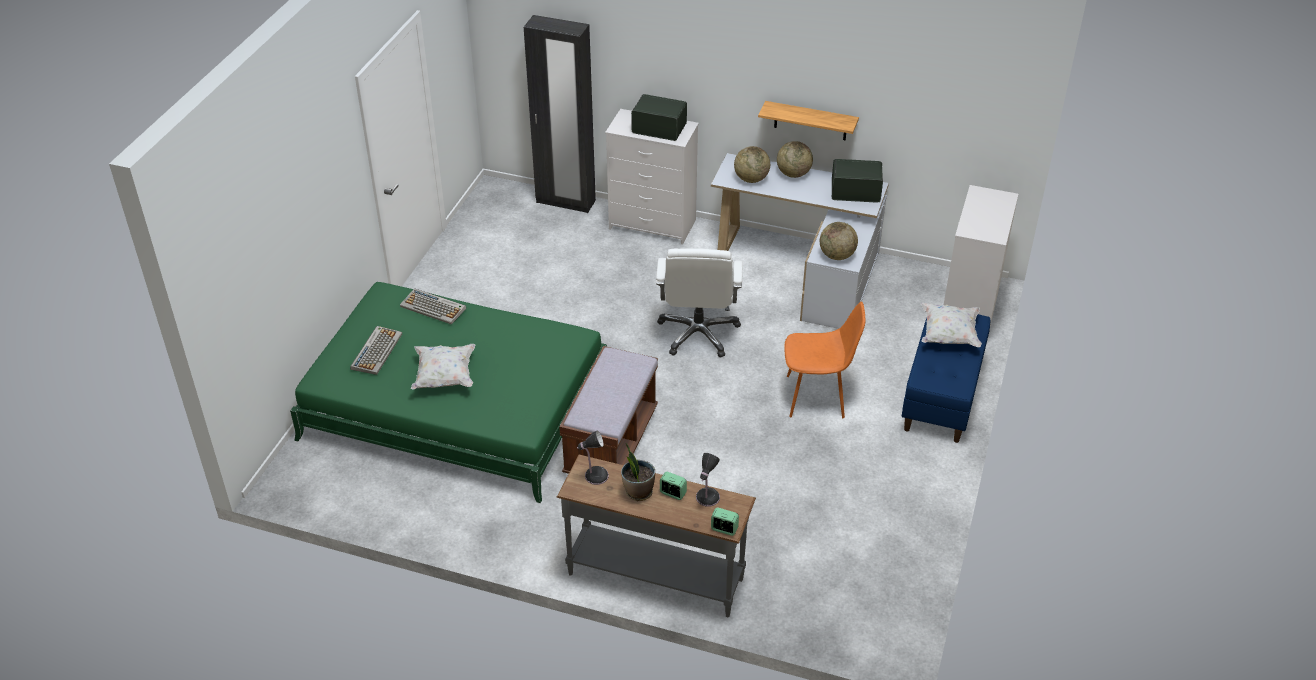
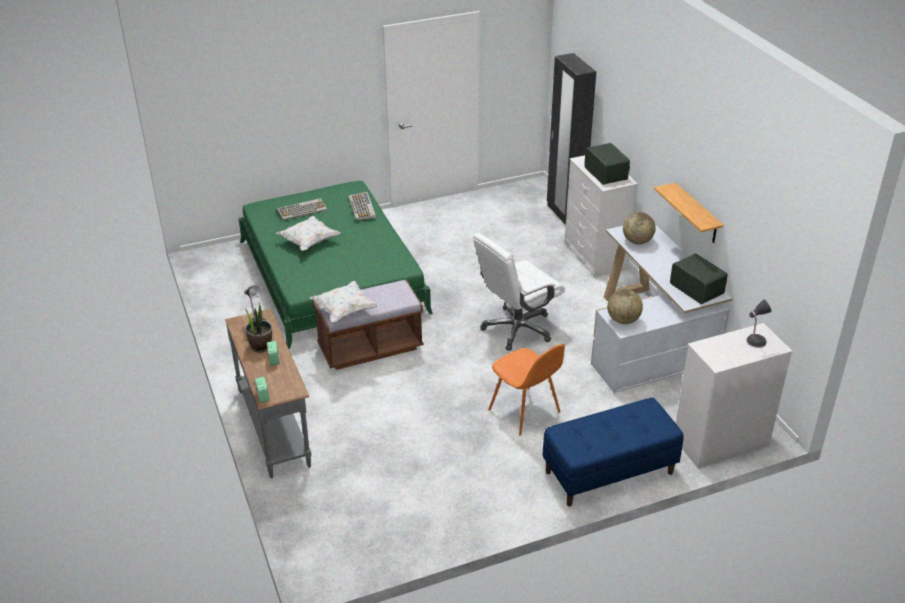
camera: 50 degrees right, 5 degrees down
(706, 498) = (284, 376): table lamp -> table lamp (754, 341)
(793, 174) = (672, 254): globe -> none
(949, 335) = (630, 422): white pillow -> white pillow (344, 311)

